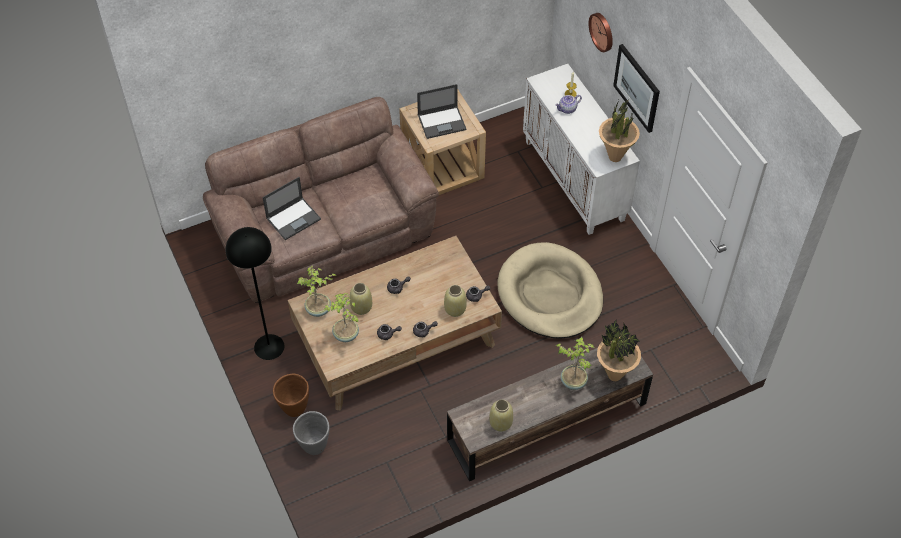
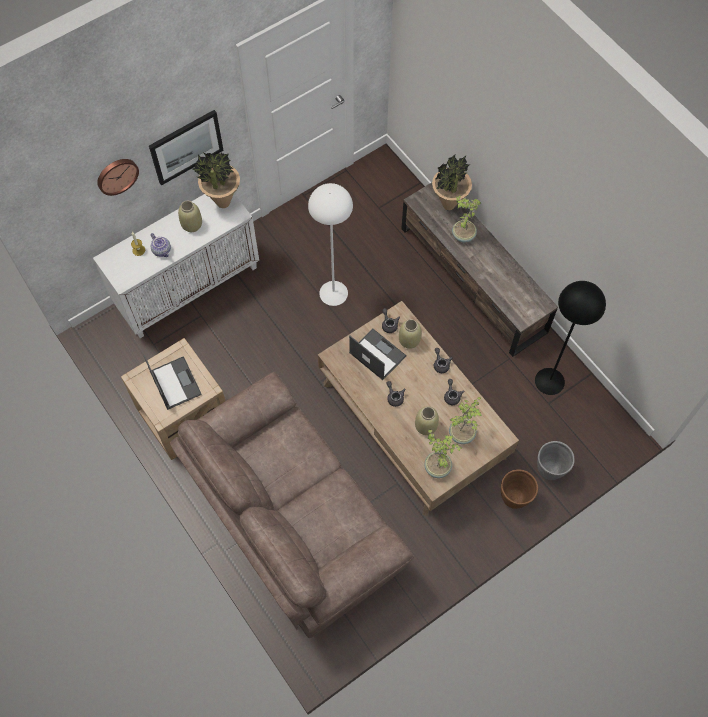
camera: 100 degrees left, 10 degrees up
(269, 347) = (450, 541): black floor lamp -> black floor lamp (550, 381)
(294, 218) = (327, 517): laptop -> laptop (377, 354)
(501, 423) = (521, 286): beige vase -> beige vase (191, 225)
(550, 294) = (334, 293): beige dog bed -> white floor lamp

